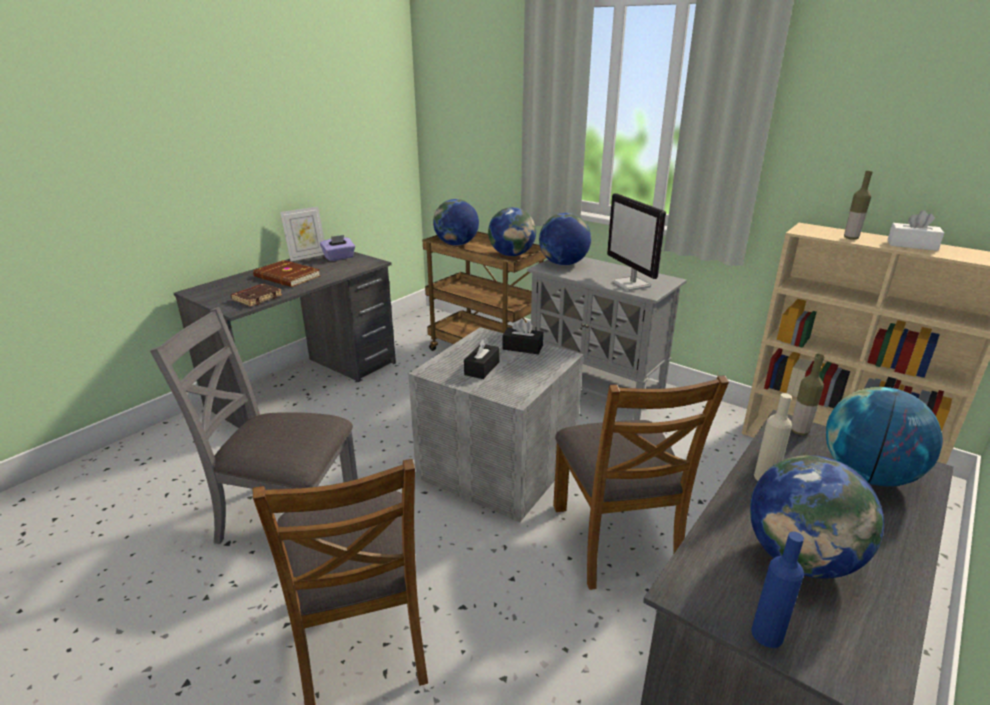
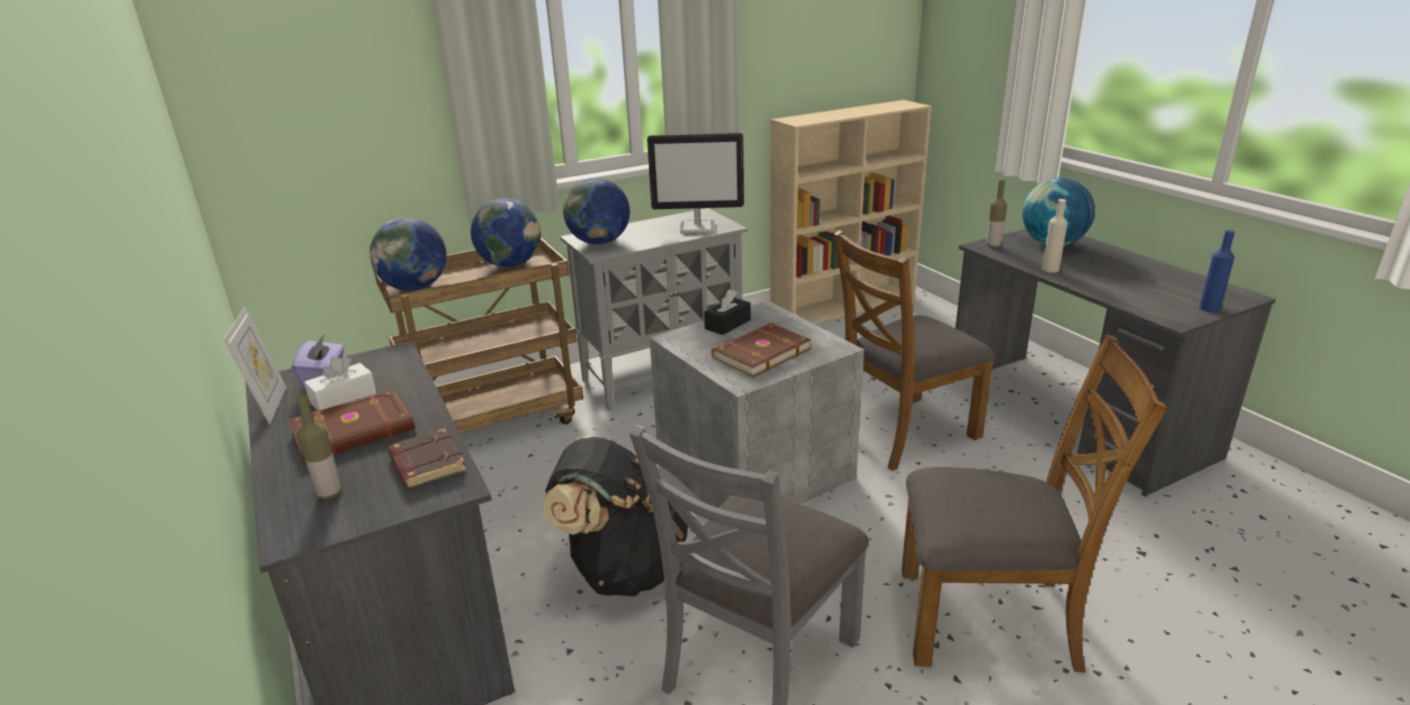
camera: 65 degrees left, 0 degrees up
(361, 441) = (623, 568): none -> black backpack
(482, 368) = (760, 353): black tissue box -> brown book
(616, 539) = (903, 432): brown chair -> brown chair turned 135 degrees clockwise
(800, 559) = (1139, 283): globe -> none
(851, 238) = (828, 117): bottle -> bottle (329, 493)
(912, 245) = (859, 110): white tissue box -> white tissue box (343, 398)

